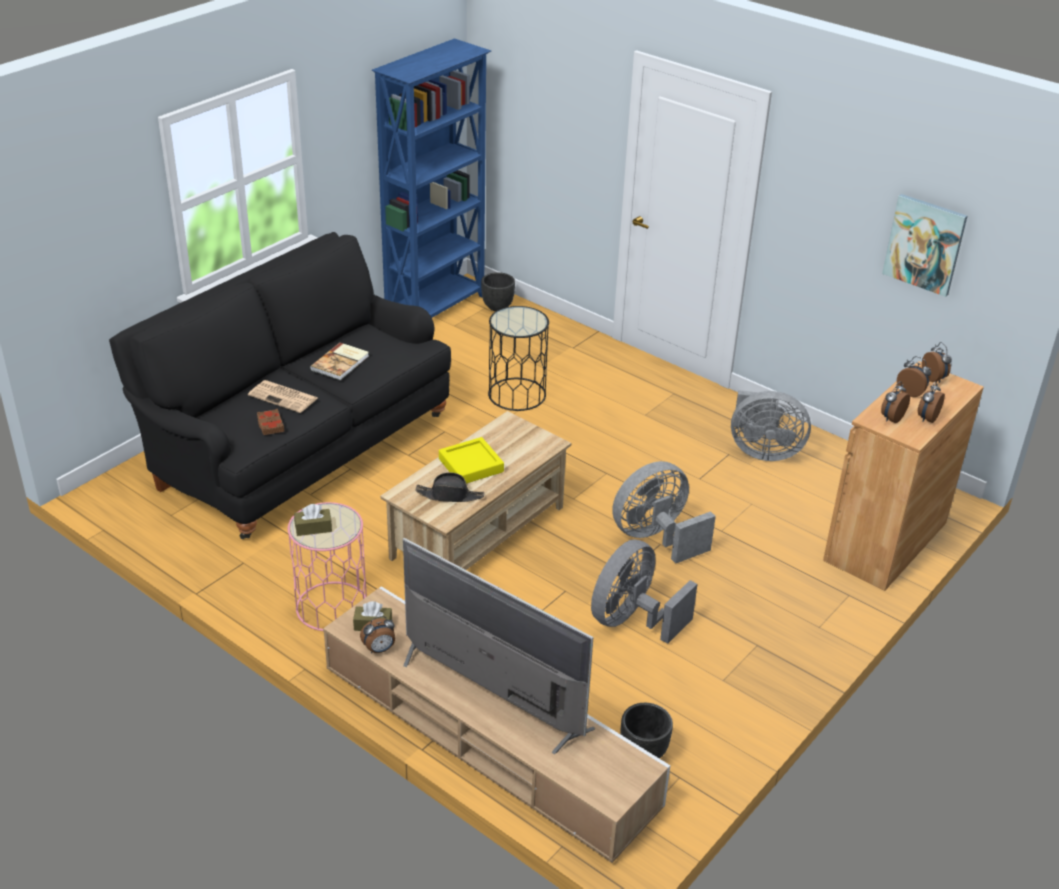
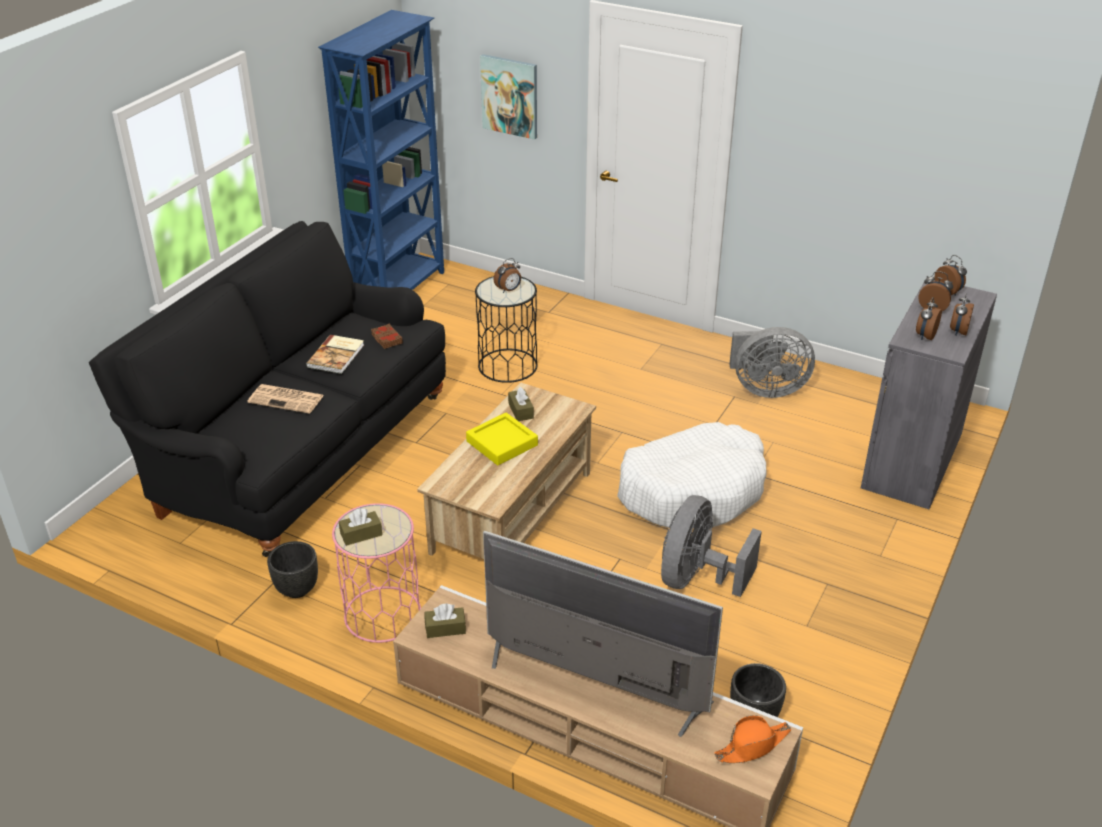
camera: 10 degrees left, 0 degrees up
(270, 425) = (281, 430): brown book -> brown book (386, 339)
(379, 649) = (461, 654): alarm clock -> alarm clock (508, 290)
(450, 495) = (490, 478): black hat -> none
(498, 307) = (461, 282): black planter -> black planter (297, 589)
(498, 437) = (520, 411): none -> brown tissue box
(617, 773) = (752, 745): none -> orange hat
(656, 538) = (692, 490): grey fan -> white dog bed
(885, 541) = (912, 460): brown cabinet -> grey cabinet
(924, 244) = (915, 161): picture -> picture (510, 96)

